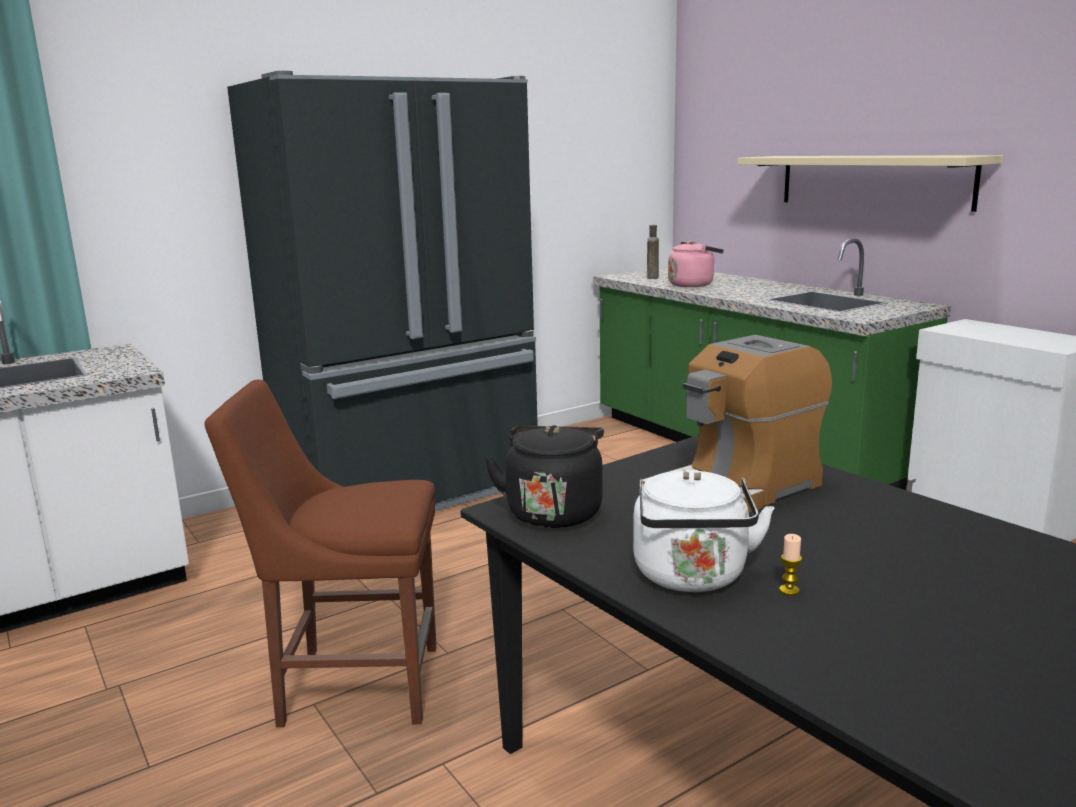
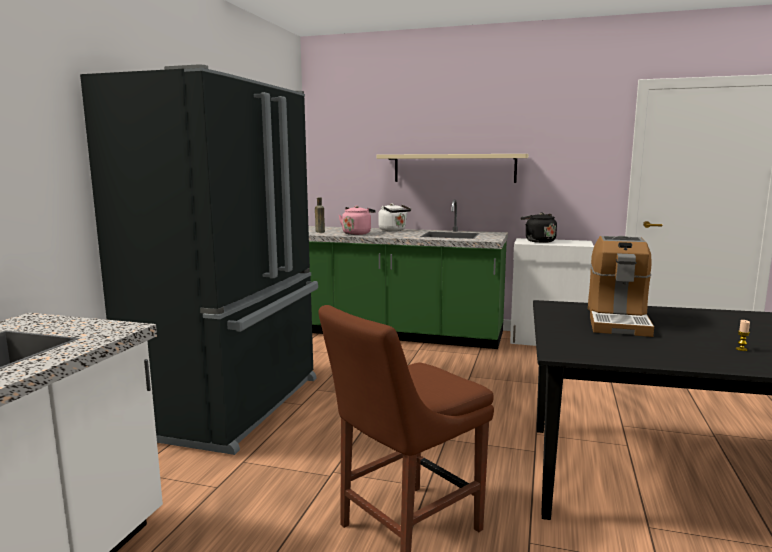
camera: 40 degrees left, 5 degrees down
(554, 511) = (581, 348): black kettle -> black kettle (538, 241)
(692, 577) = (705, 355): white kettle -> white kettle (393, 230)

